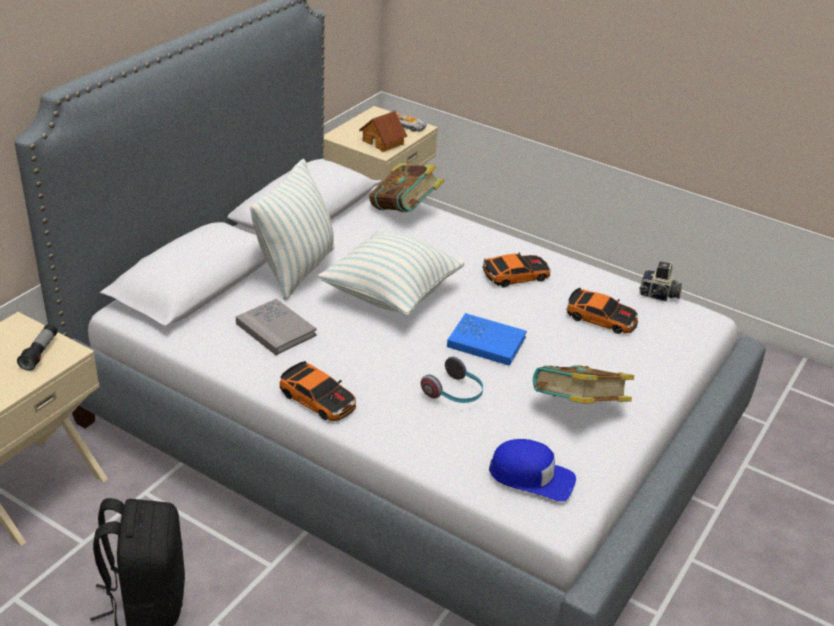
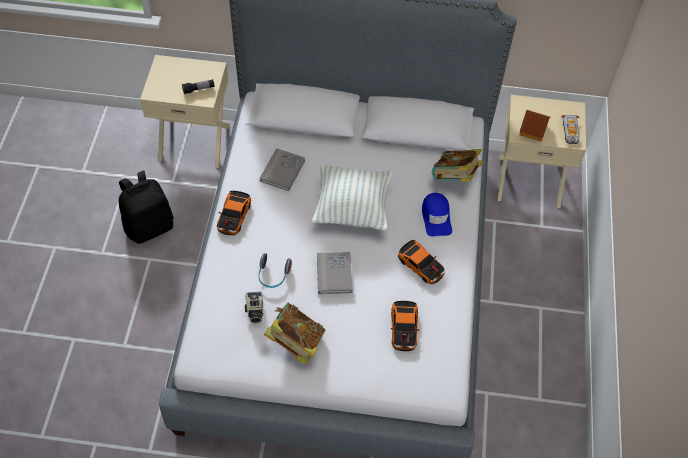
camera: 65 degrees right, 20 degrees up
(297, 270) = (347, 154): pillow -> none
(486, 342) = (334, 274): blue book -> grey book
(532, 476) = (221, 336): blue cap -> blue cap (436, 217)
(659, 295) = (457, 356): camera -> camera (254, 311)

